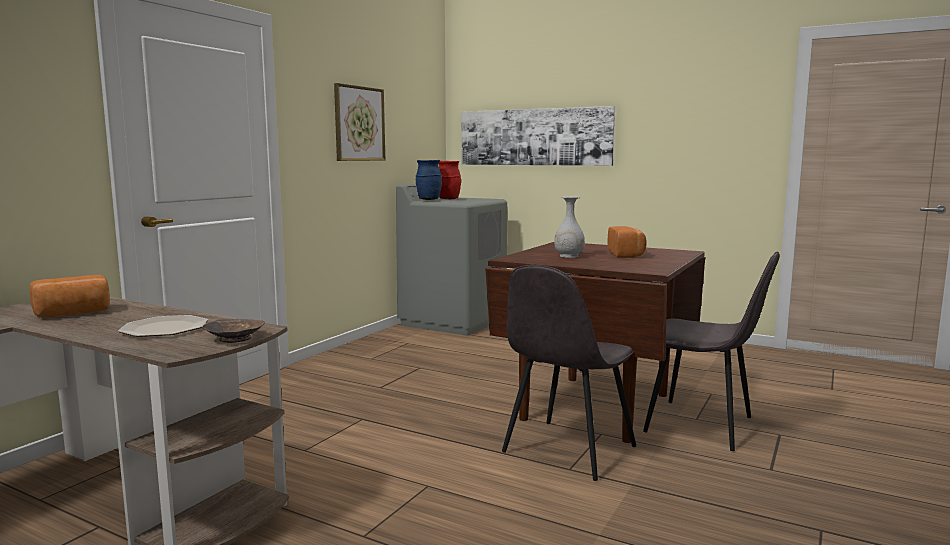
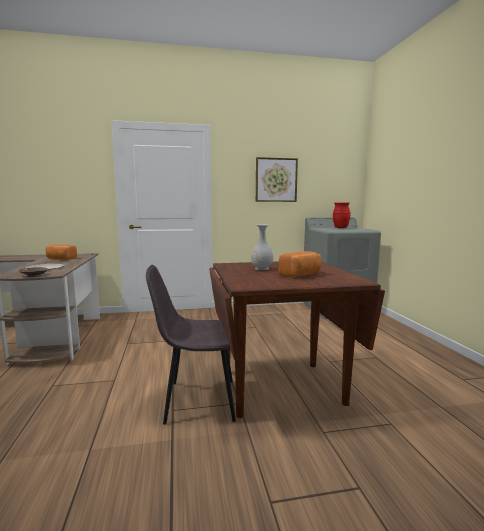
camera: 50 degrees right, 0 degrees up
(428, 199) = (321, 227): blue vase -> none
(534, 137) = (407, 184): picture -> none
(702, 425) = (314, 438): grey chair -> none

